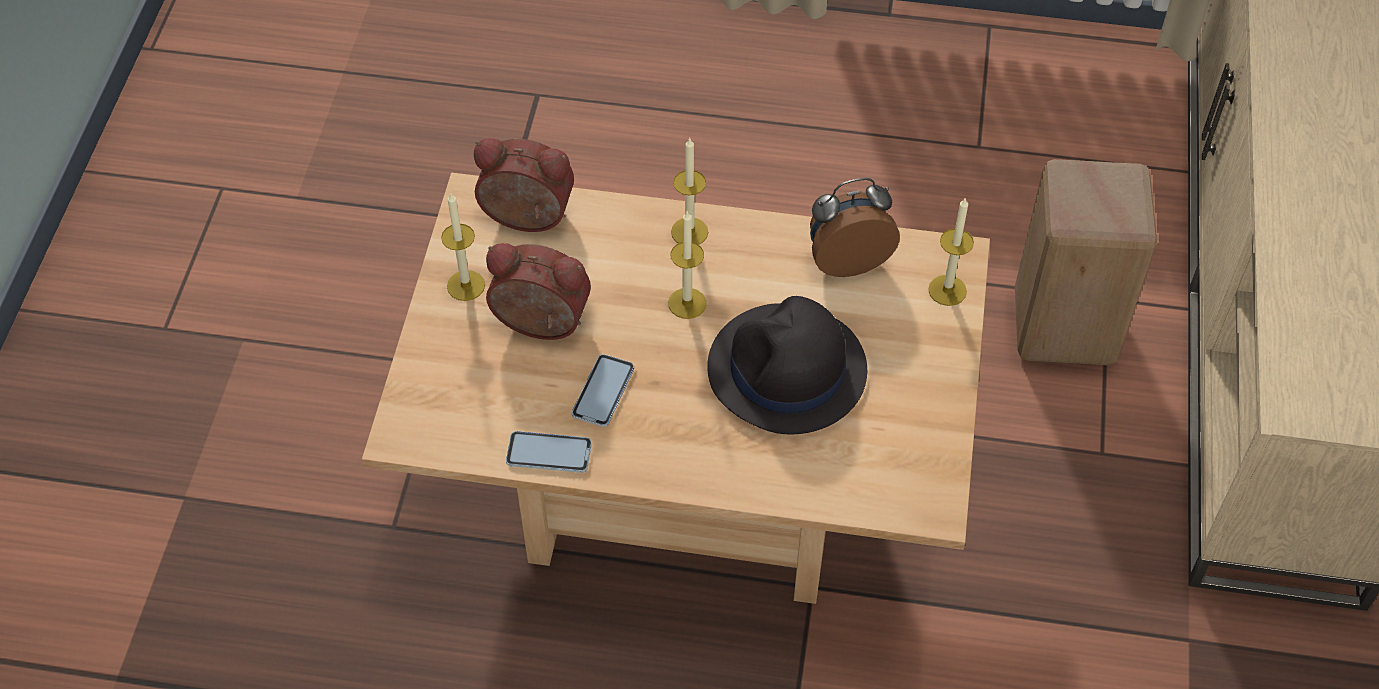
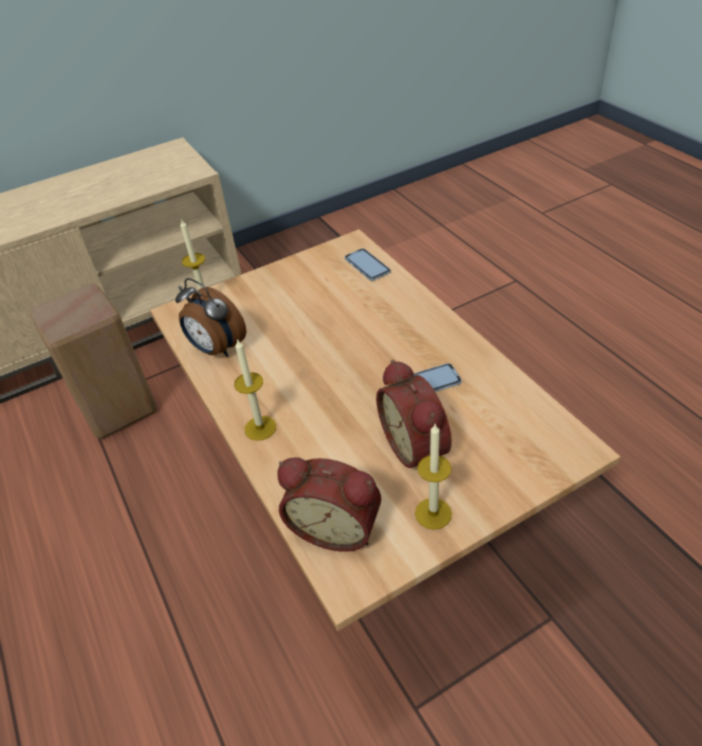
camera: 125 degrees left, 10 degrees down
(526, 220) = (336, 526): alarm clock -> alarm clock turned 45 degrees counterclockwise
(549, 453) = (496, 376): phone -> phone (367, 265)
(687, 303) = (321, 391): candle -> none
(786, 371) = (326, 325): black hat -> none

